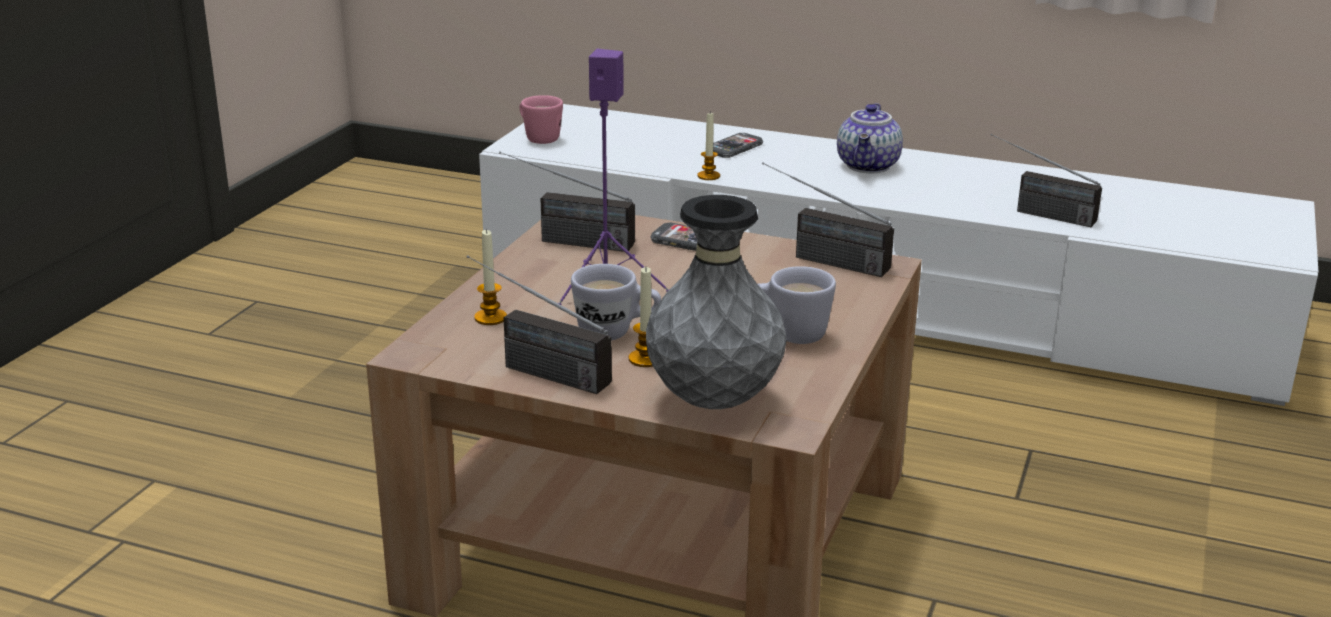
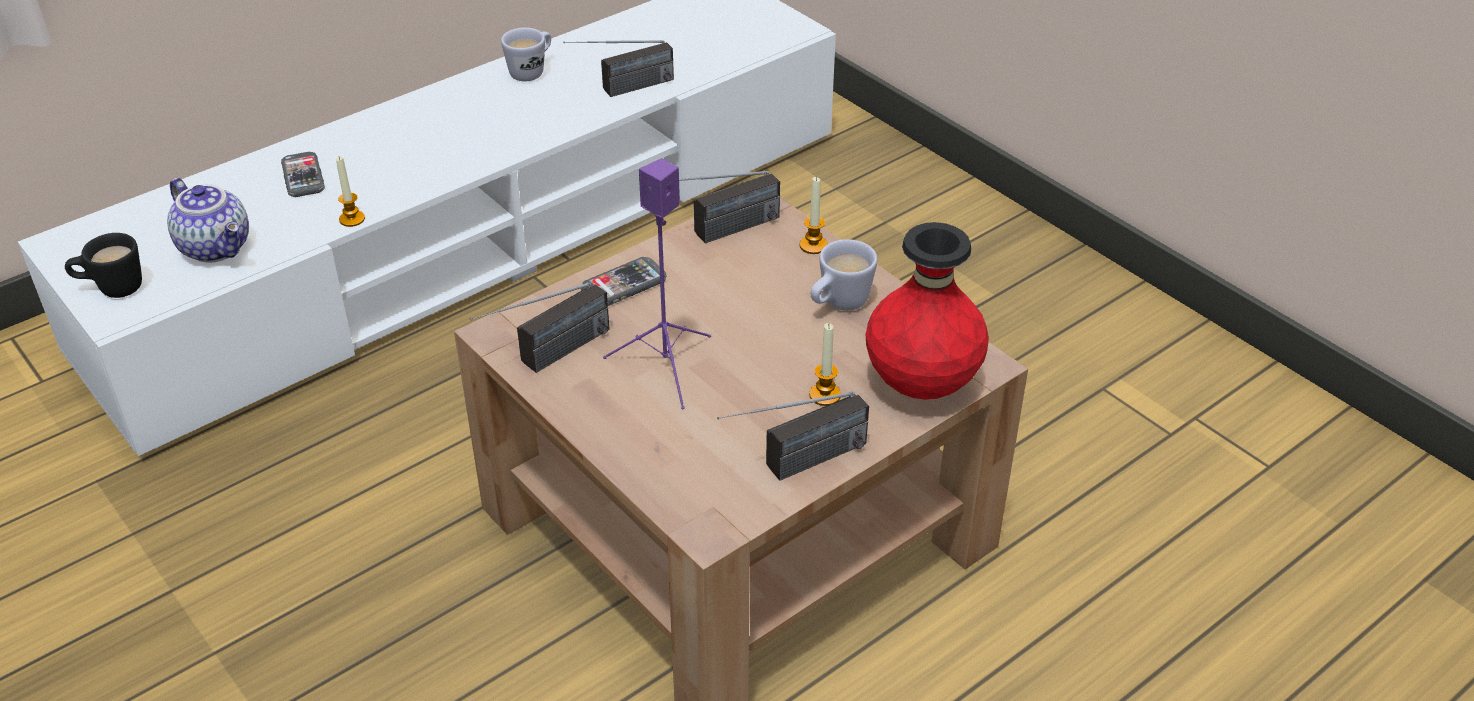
camera: 60 degrees left, 15 degrees up
(490, 318) = (675, 459): candle -> candle (813, 245)
(538, 138) = (111, 289): pink mug -> black mug
(616, 333) = (765, 394): white mug -> white mug (532, 71)
(713, 402) = (921, 386): grey vase -> red vase
(869, 166) = (439, 123): teapot -> teapot (217, 247)

